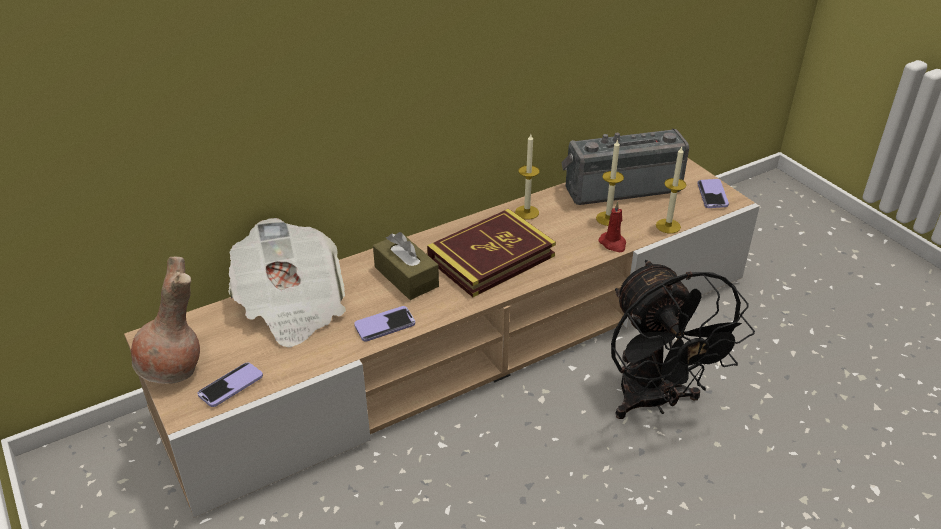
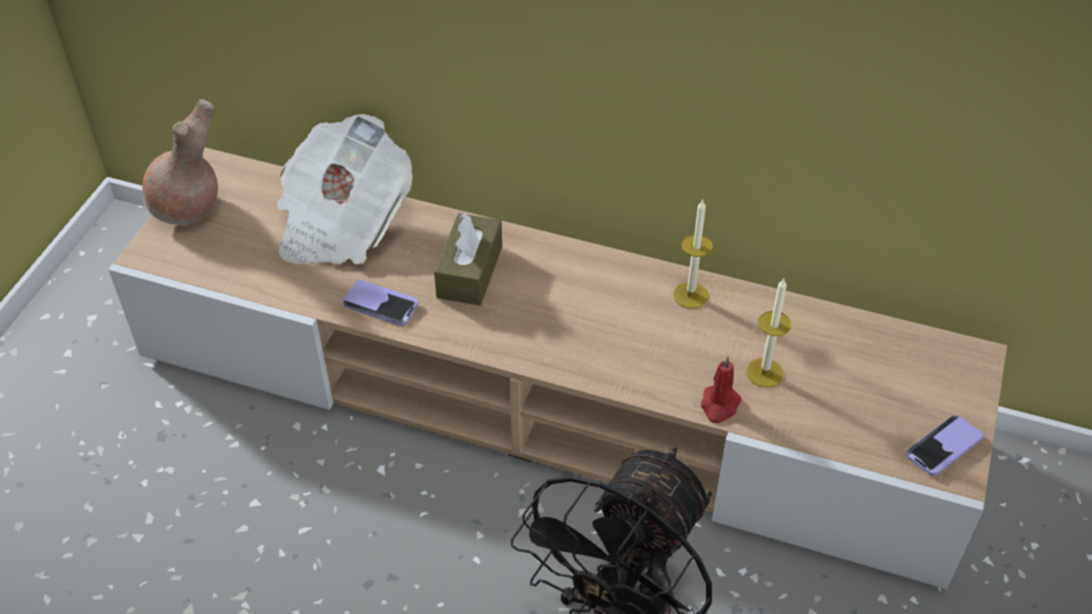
camera: 50 degrees right, 10 degrees up
(231, 386) = (201, 259): phone -> none
(491, 258) = (573, 316): book -> none
(621, 187) = (847, 348): radio -> none
(668, 226) = (817, 437): candle -> none

